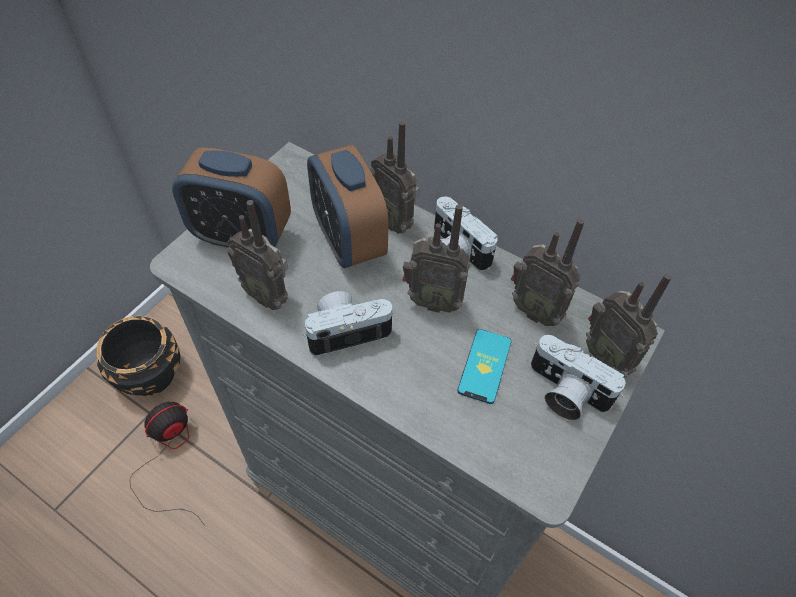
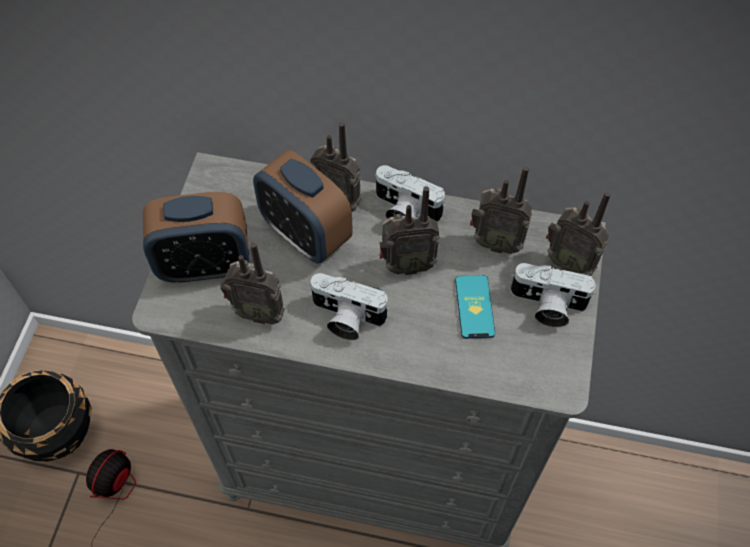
camera: 20 degrees left, 5 degrees up
(347, 330) = (345, 318): camera -> camera turned 120 degrees counterclockwise

